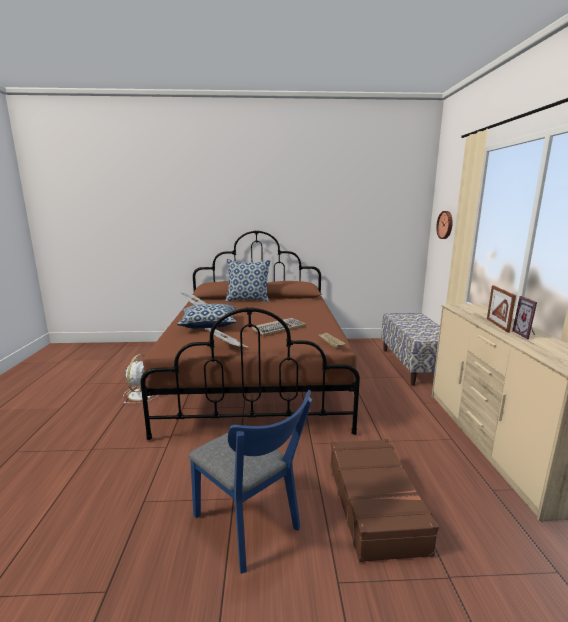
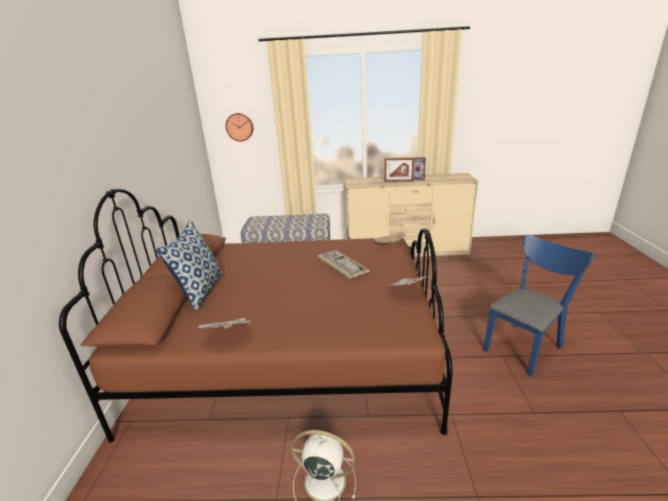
camera: 85 degrees left, 10 degrees up
(209, 325) = (321, 312): pillow -> none
(375, 504) = (479, 296): brown suitcase -> none

